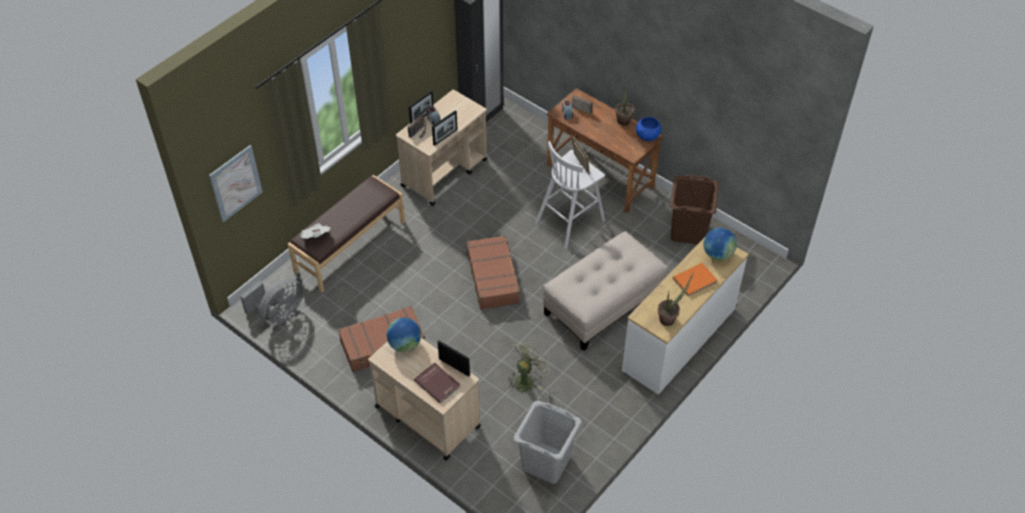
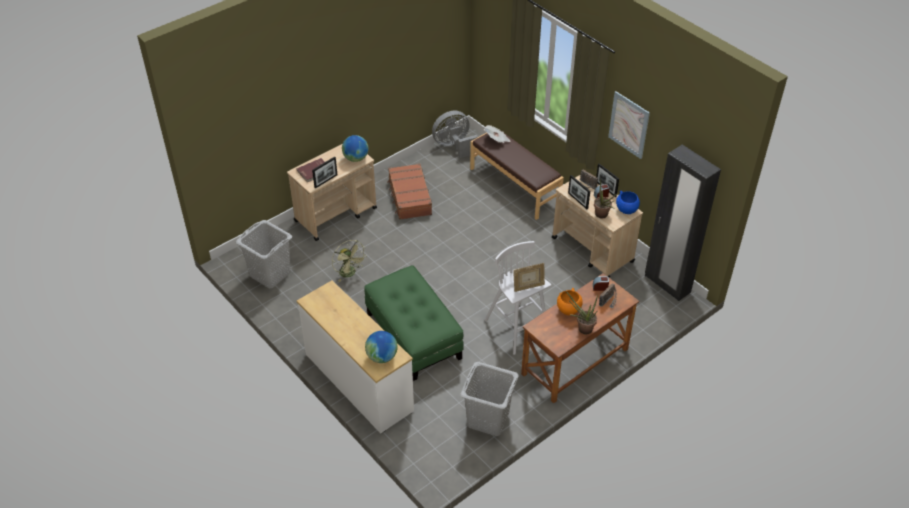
camera: 100 degrees right, 5 degrees down
(235, 183) = (491, 44): picture -> picture (629, 124)
(278, 314) = (454, 146): grey fan -> grey fan turned 105 degrees clockwise
(493, 278) = (461, 267): brown suitcase -> none
(603, 133) = (568, 310): none -> orange bowl
(603, 304) = (413, 336): beige ottoman -> green ottoman
(647, 137) = (558, 344): blue bowl -> blue bowl (626, 210)
(669, 318) = (321, 307): potted plant -> potted plant (603, 216)
(688, 231) = (488, 418): brown laundry basket -> grey laundry basket
(695, 281) = (355, 333): orange book -> none

